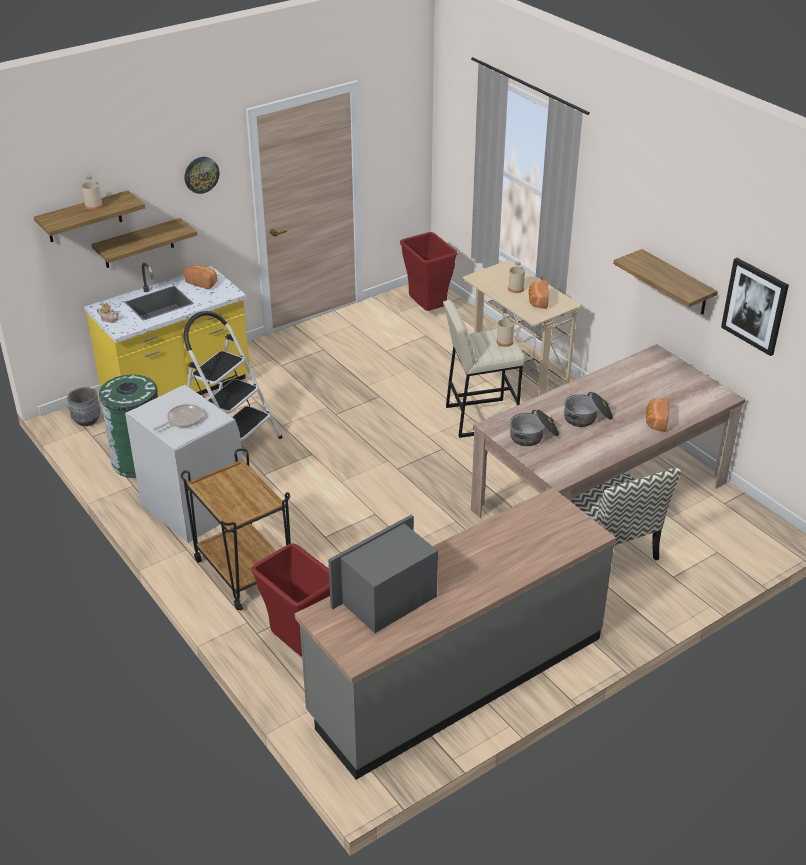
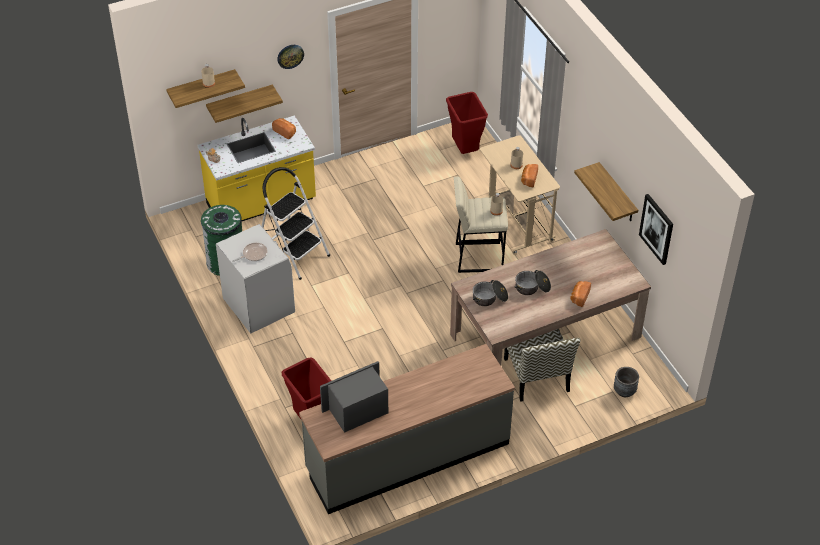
camera: 10 degrees right, 10 degrees up
(87, 420) = (193, 222): grey planter -> grey planter (624, 391)
(244, 571) = (284, 360): brown cart -> none

